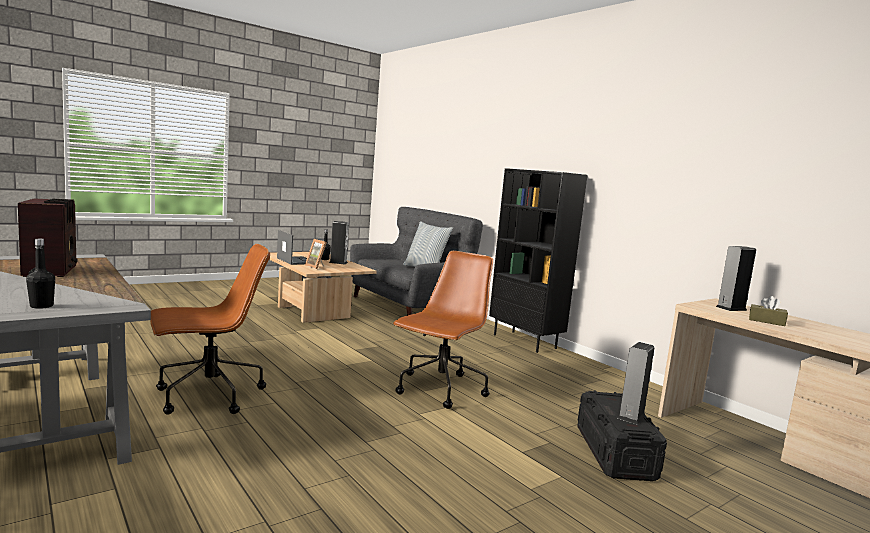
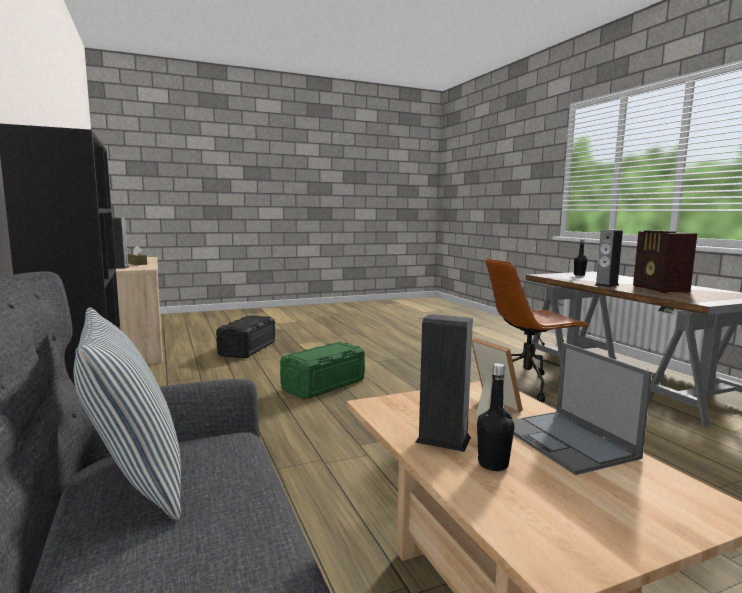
camera: 165 degrees left, 0 degrees up
(440, 390) = (323, 384): brown office chair -> green storage box
(631, 416) = (246, 320): speaker -> speaker (606, 285)

